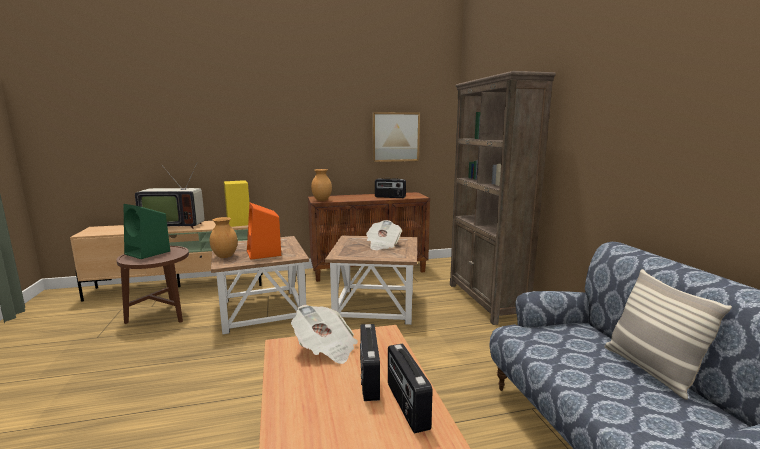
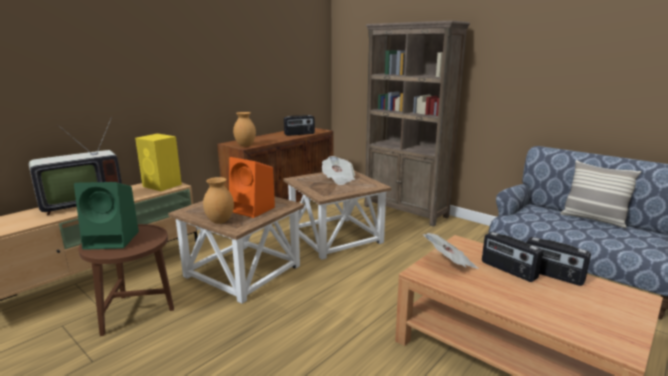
camera: 35 degrees left, 5 degrees up
(395, 137) = (287, 73): picture -> none

